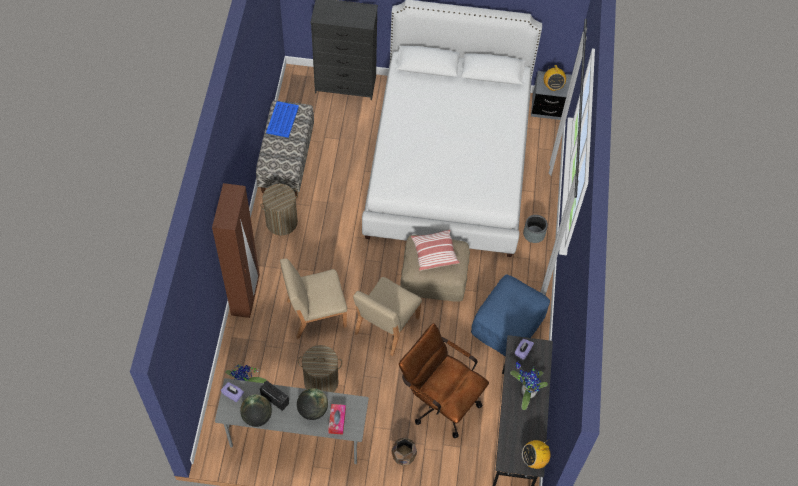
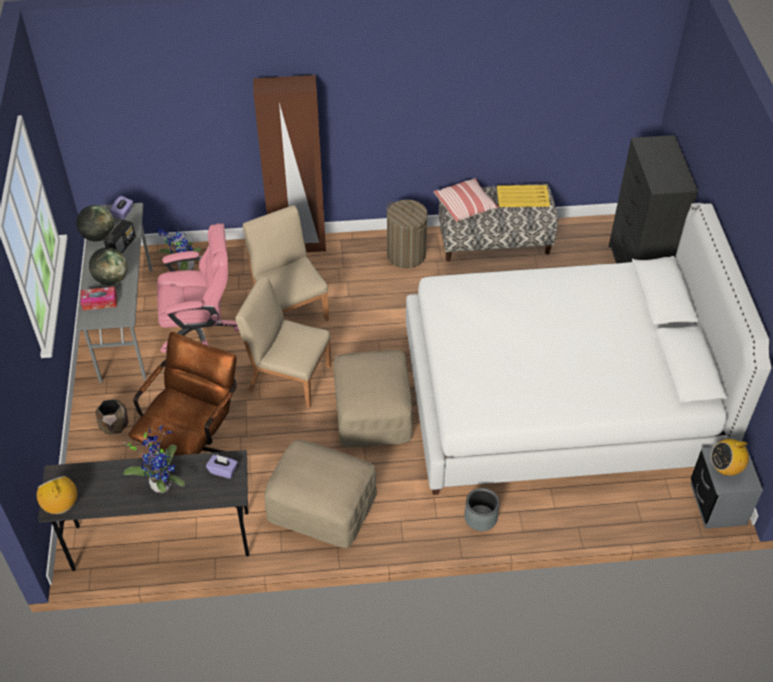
camera: 80 degrees right, 10 degrees down
(282, 119) = (523, 197): blue tray -> yellow tray
(321, 382) = (201, 331): laundry basket -> pink office chair
(434, 253) = (375, 373): pillow -> pillow (465, 206)
(508, 325) = (321, 508): blue ottoman -> beige ottoman

